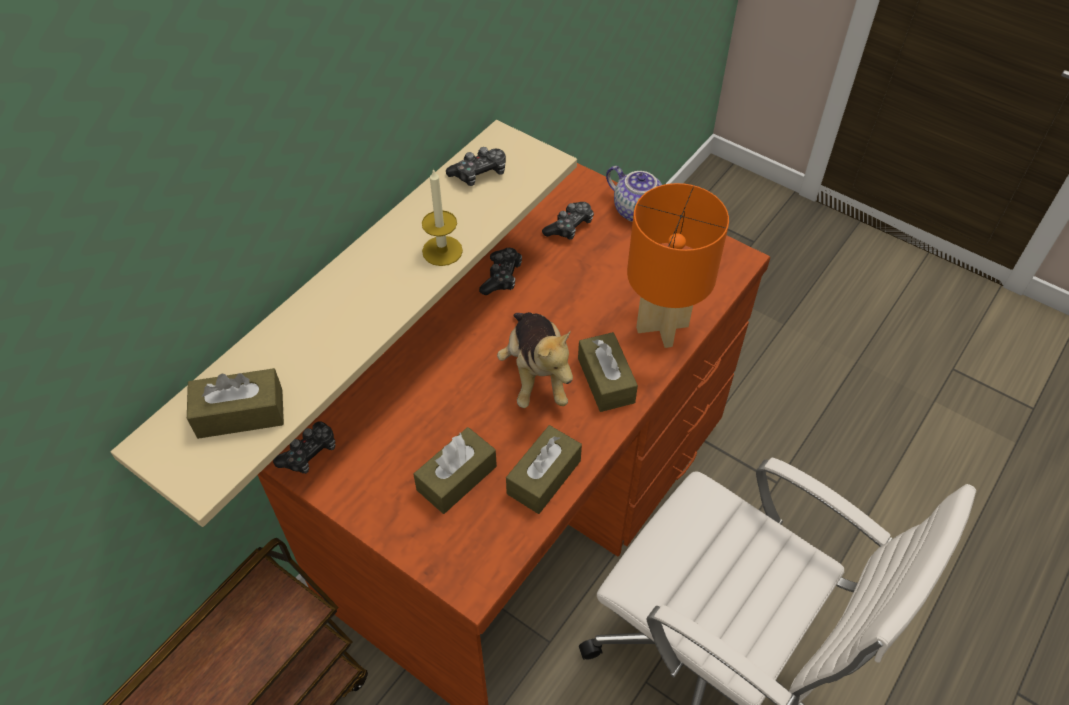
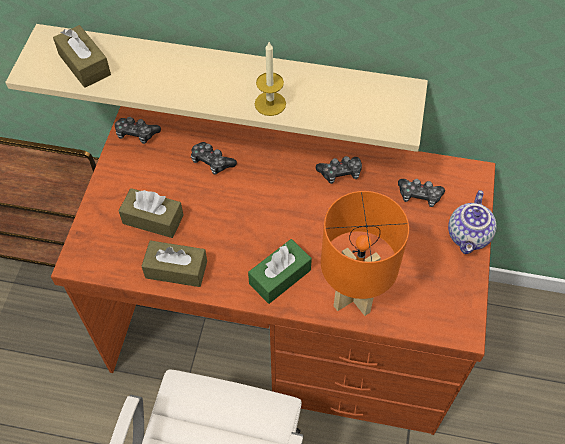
camera: 65 degrees right, 5 degrees up
(479, 173) = (360, 93): game controller -> game controller (211, 162)
(536, 374) = (262, 230): plush toy -> none
(606, 380) = (280, 277): brown tissue box -> green tissue box

